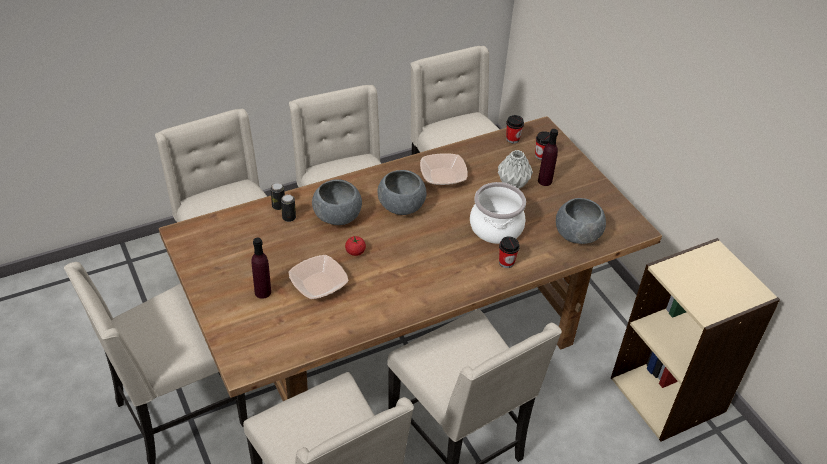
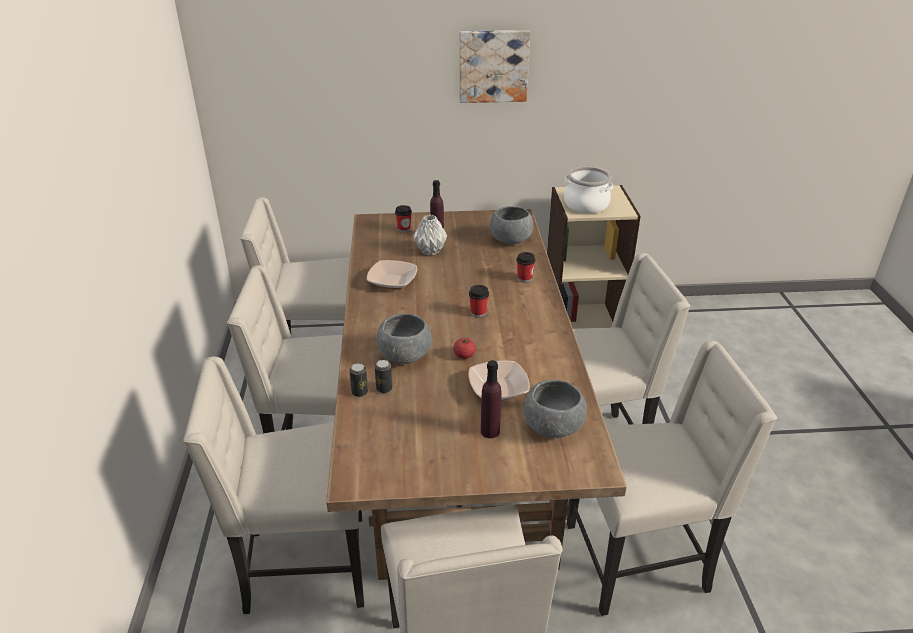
camera: 65 degrees left, 10 degrees down
(401, 206) = (417, 314): grey bowl -> grey bowl (553, 427)
(495, 227) = (479, 273): cooking pot -> cooking pot (586, 205)
(512, 139) = (371, 236): cup -> cup (478, 313)
(716, 68) = (493, 65): none -> picture

